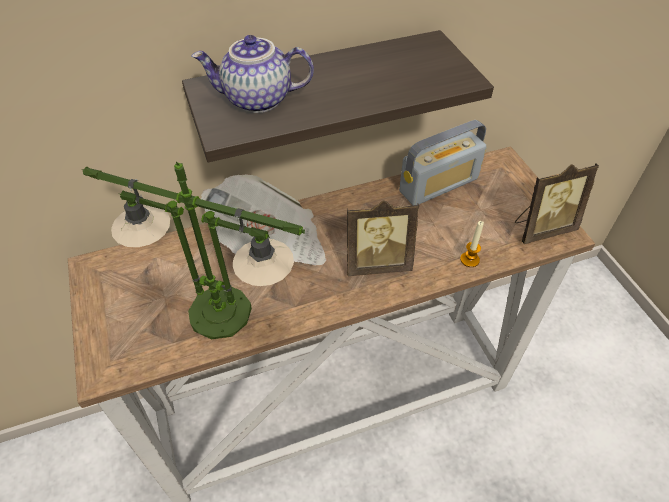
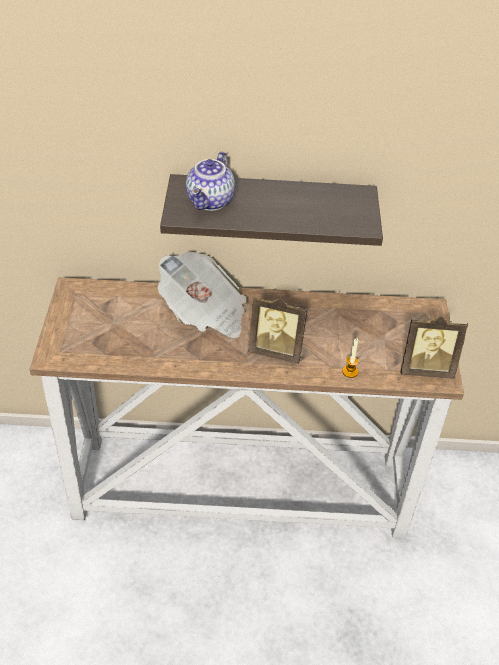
camera: 20 degrees right, 5 degrees down
(221, 313) = (145, 346): table lamp -> none
(257, 100) = (211, 202): teapot -> teapot turned 90 degrees counterclockwise
(439, 185) = (361, 310): radio -> none

